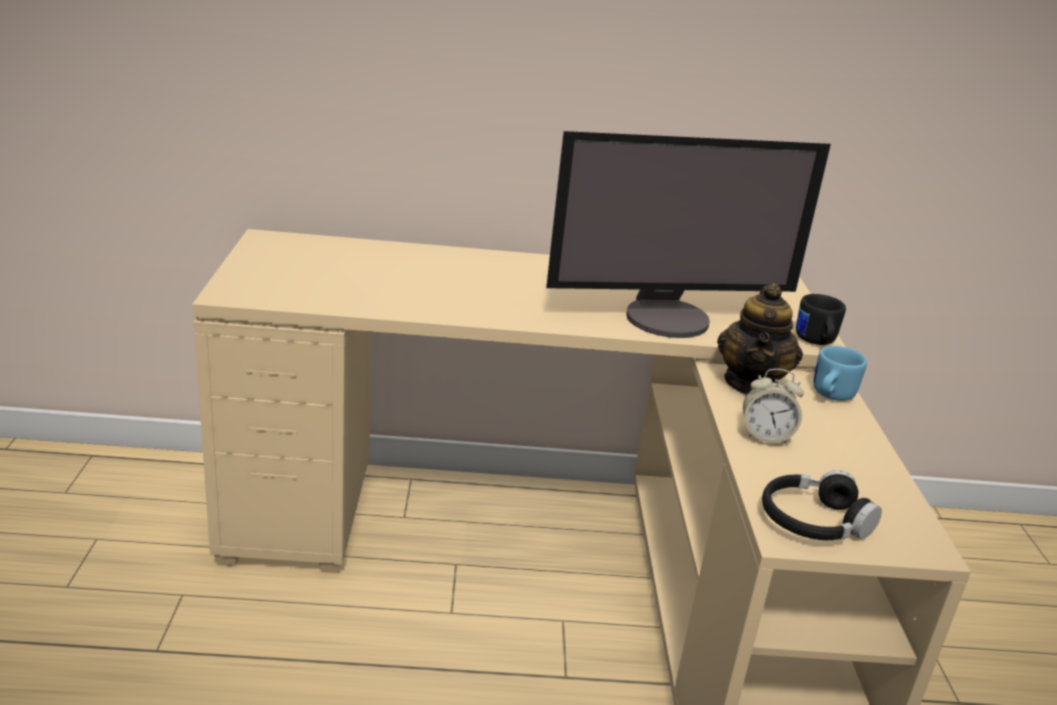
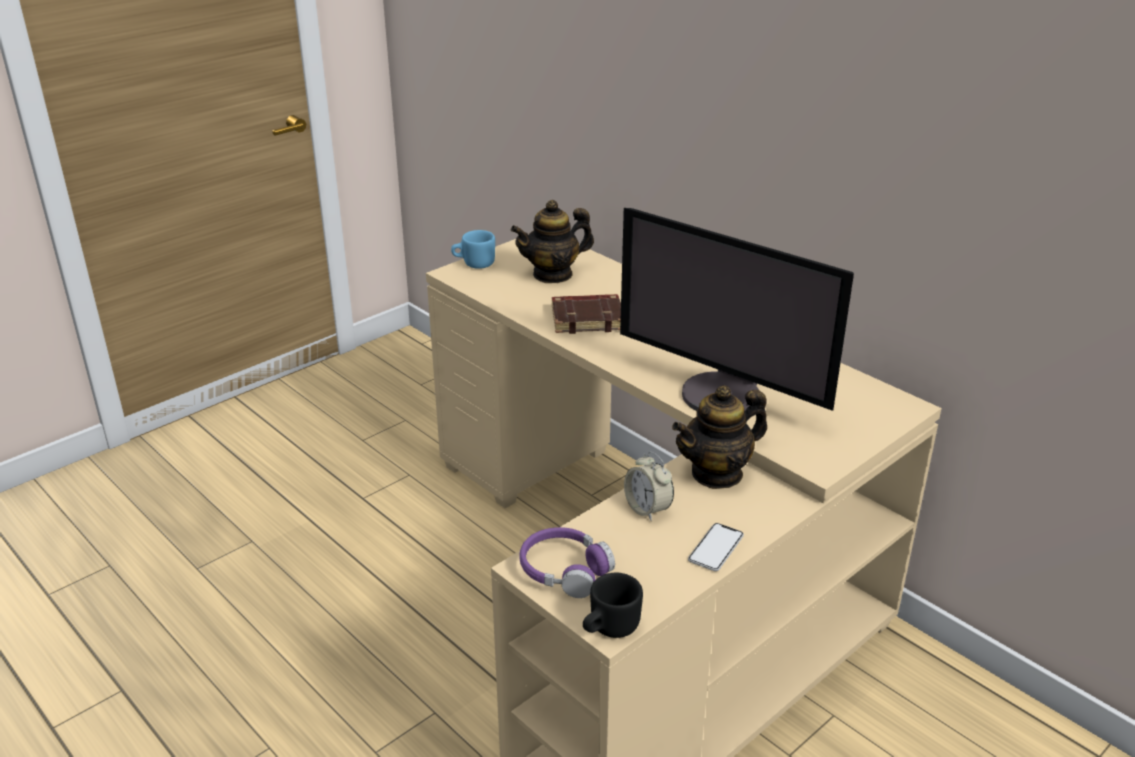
camera: 50 degrees right, 5 degrees up
(340, 266) = (553, 274): none -> teapot
(448, 295) = (588, 318): none -> brown book
(813, 521) = (564, 570): black headphones -> purple headphones
(815, 342) = (817, 463): black mug -> black mug (608, 628)
(829, 396) = (767, 510): blue mug -> blue mug (474, 264)
(858, 441) = (716, 548): none -> phone

